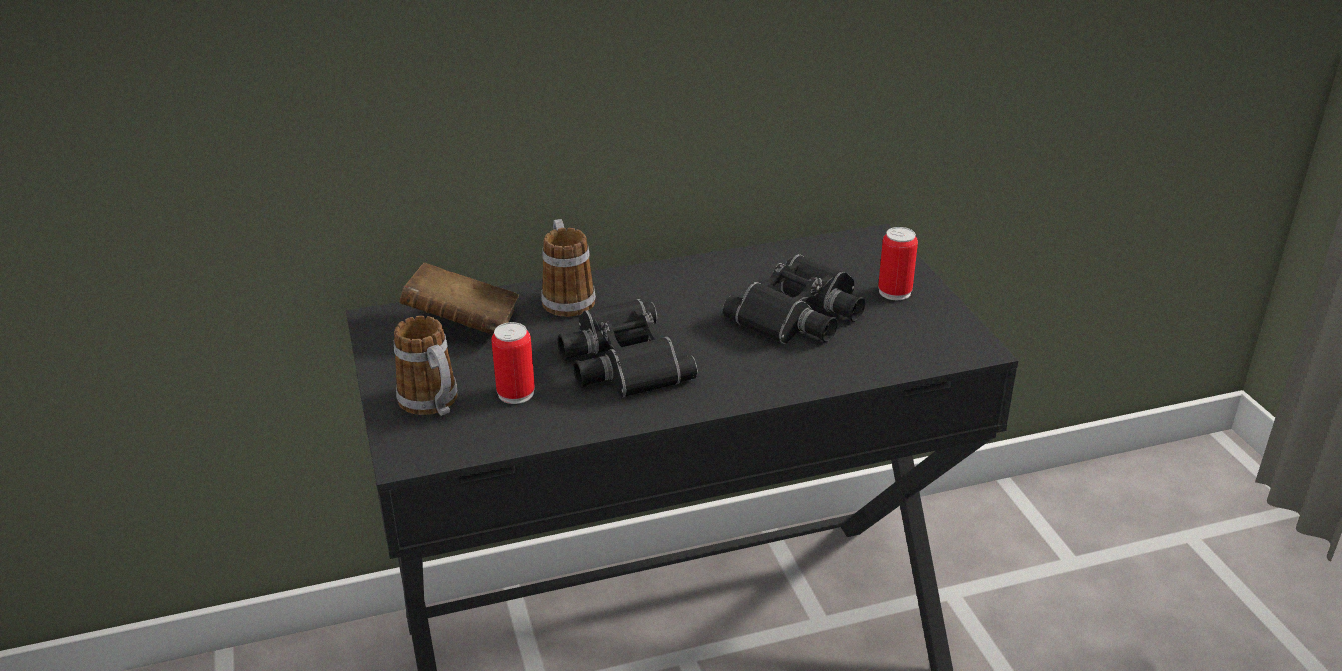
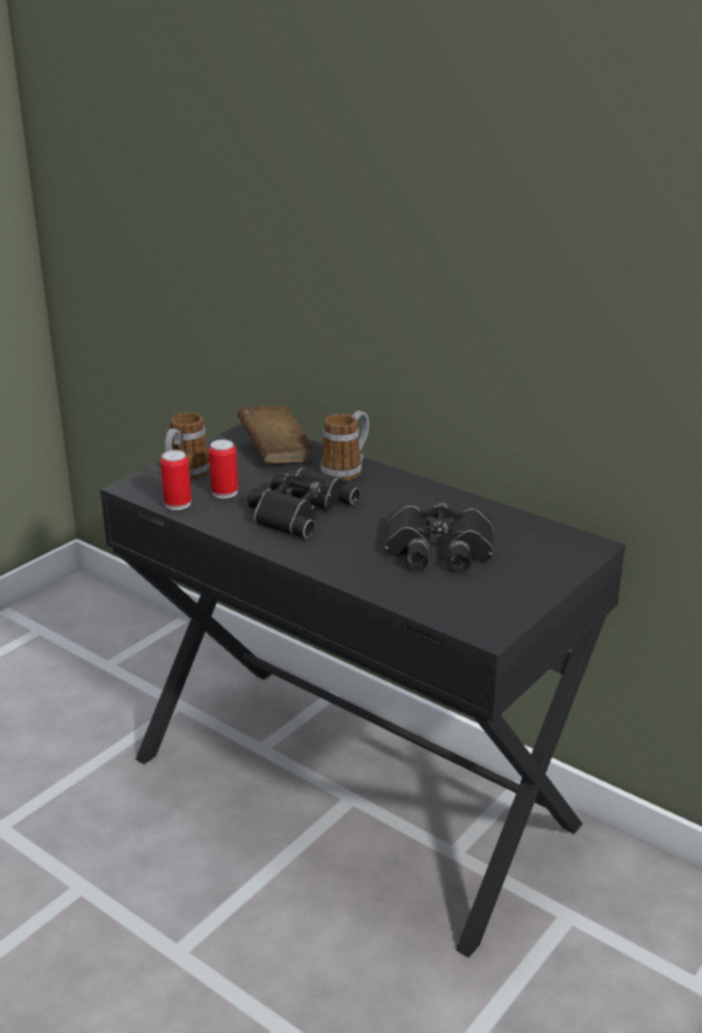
camera: 55 degrees right, 5 degrees down
(894, 292) = (522, 576): can -> can (177, 504)

